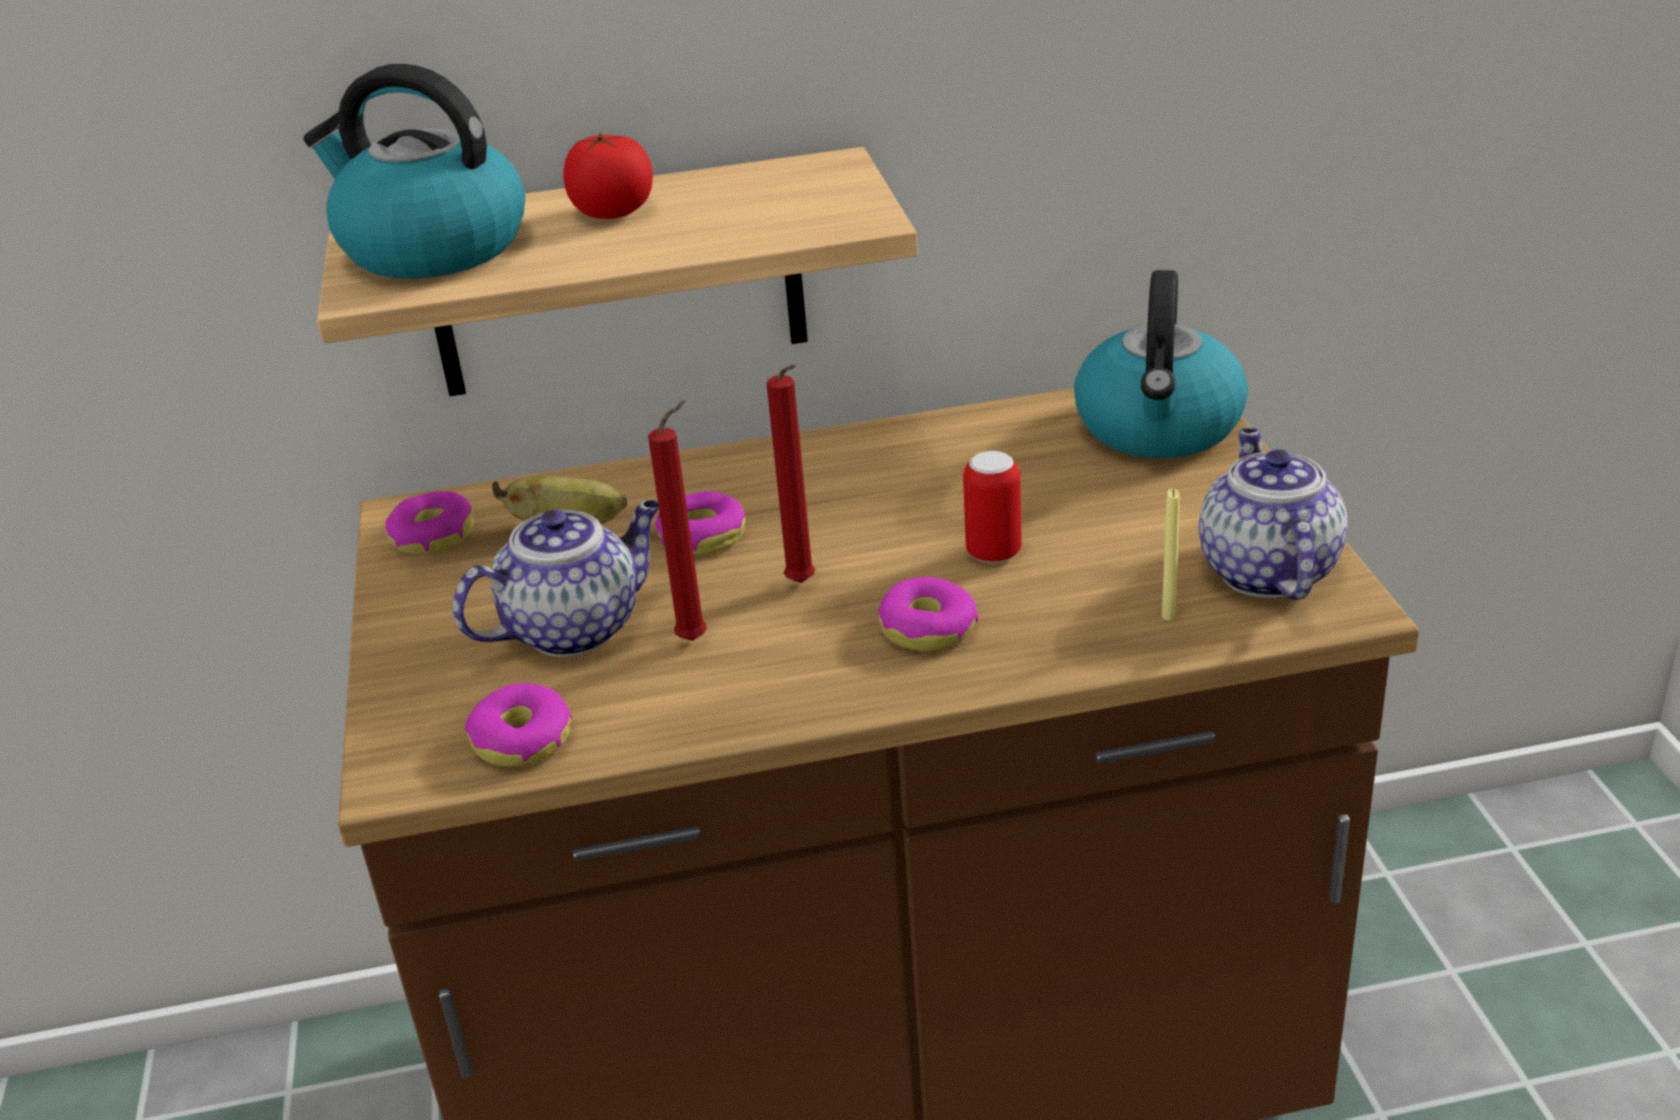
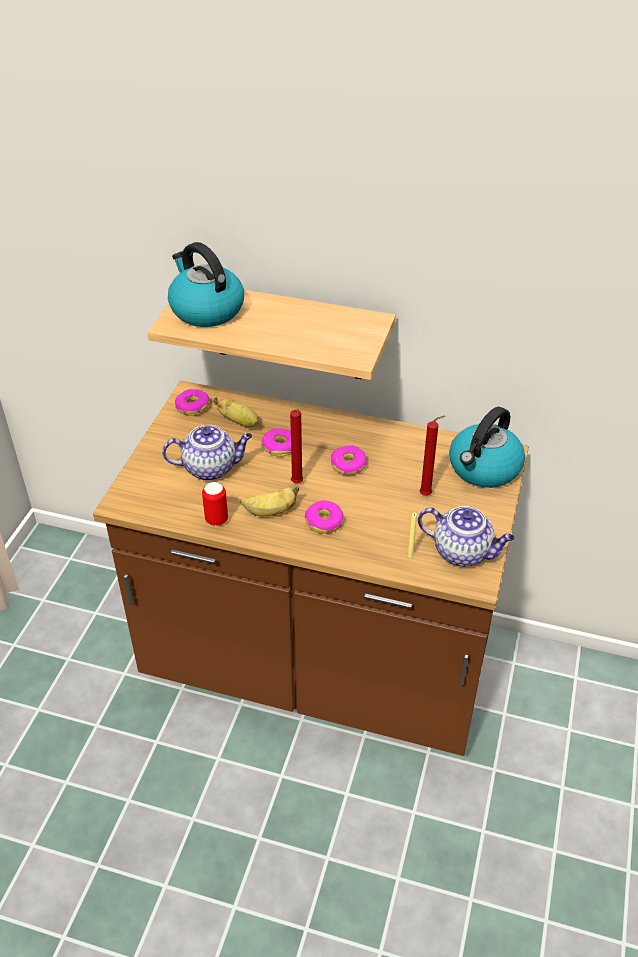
camera: 25 degrees right, 10 degrees up
(522, 740) = (164, 506): donut -> donut (348, 465)
(613, 212) = (278, 315): tomato -> none
(697, 639) = (246, 491): red candle -> red candle (427, 494)
(790, 655) = (270, 512): none -> banana
(993, 553) = (373, 500): can -> can (216, 520)
(1265, 570) = (463, 552): teapot -> teapot turned 90 degrees clockwise

